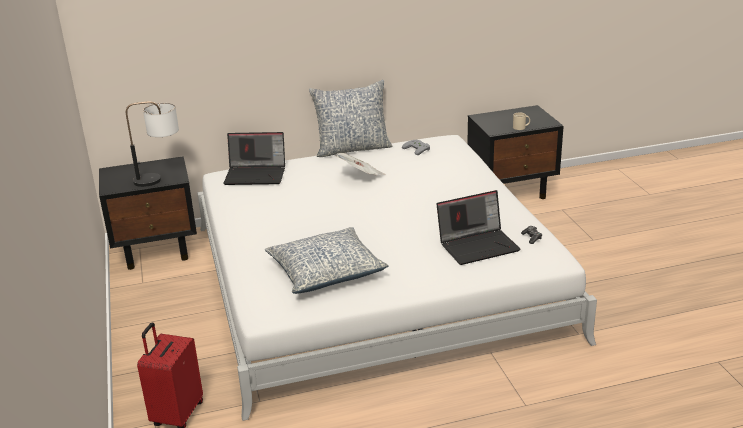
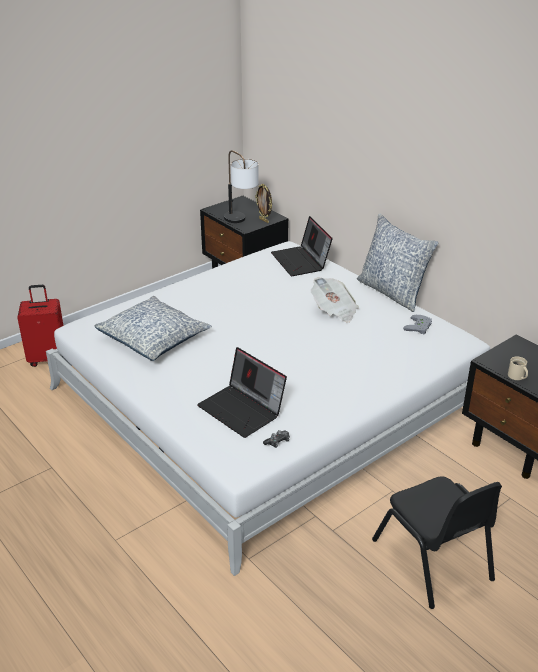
camera: 65 degrees right, 5 degrees up
(173, 167) = (264, 220): none -> picture frame
(610, 254) = (432, 560): none -> black chair

